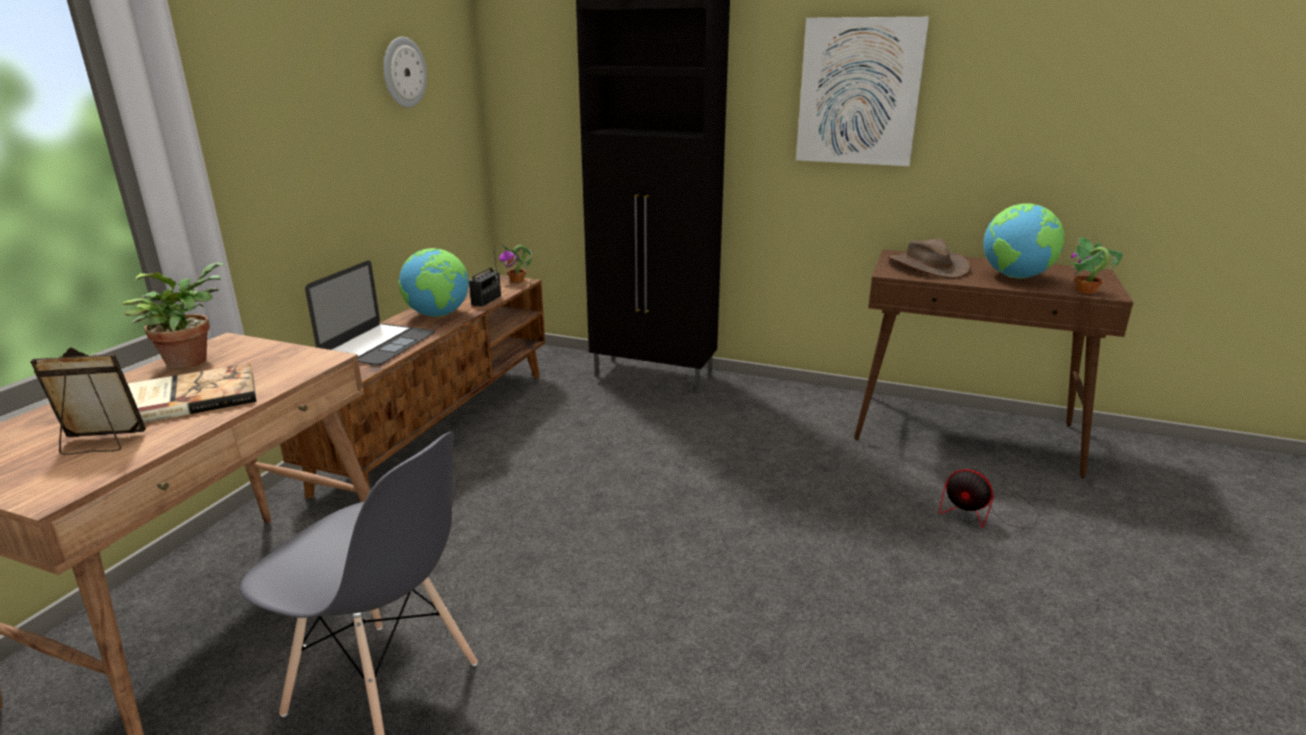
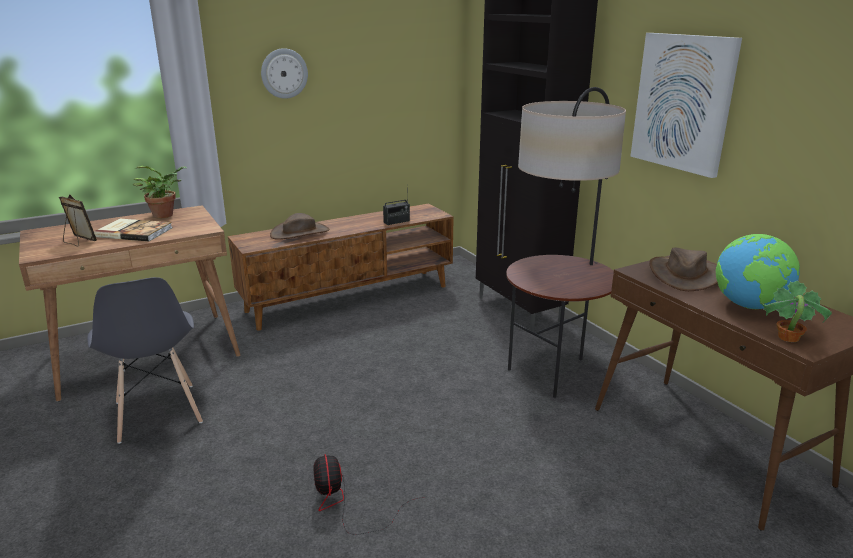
camera: 40 degrees right, 0 degrees up
(378, 344) = (300, 232): laptop -> brown hat
(403, 72) = (385, 59): wall clock -> wall clock (284, 73)
(438, 315) = (356, 224): globe -> none
(517, 280) = (438, 213): potted plant -> none
(773, 421) = (553, 372): none -> floor lamp
(984, 513) = (610, 505): fan -> fan (346, 504)

